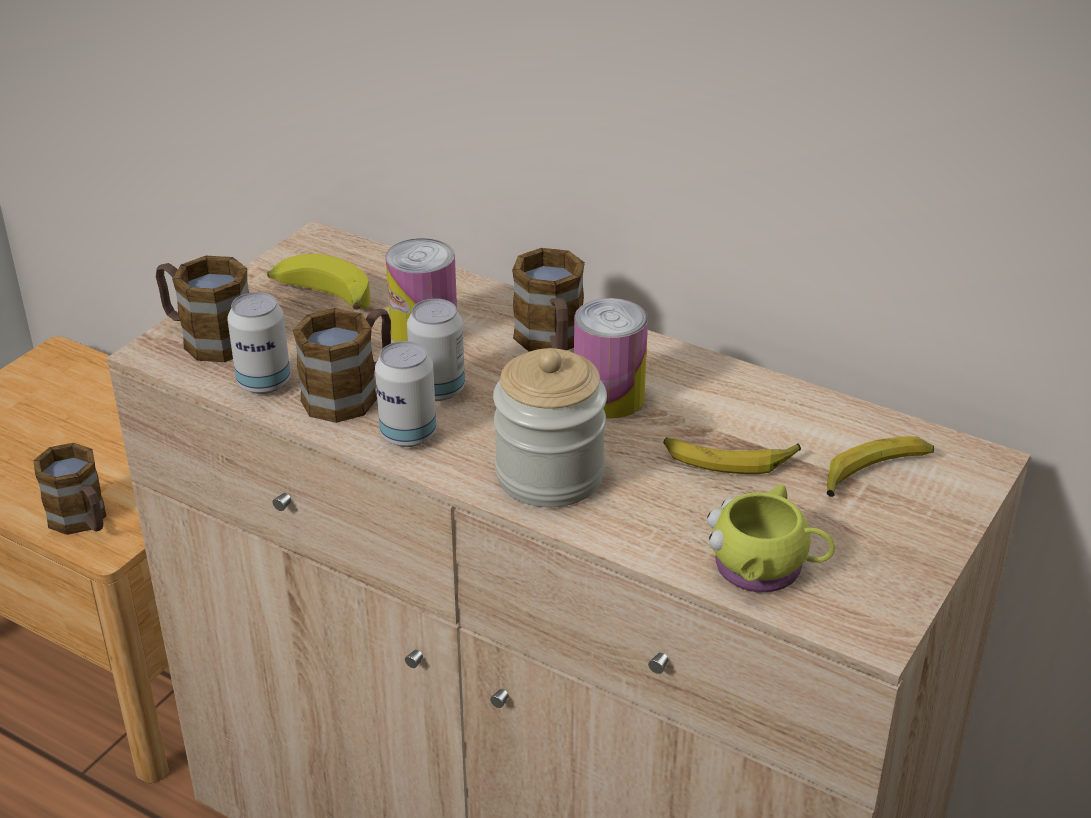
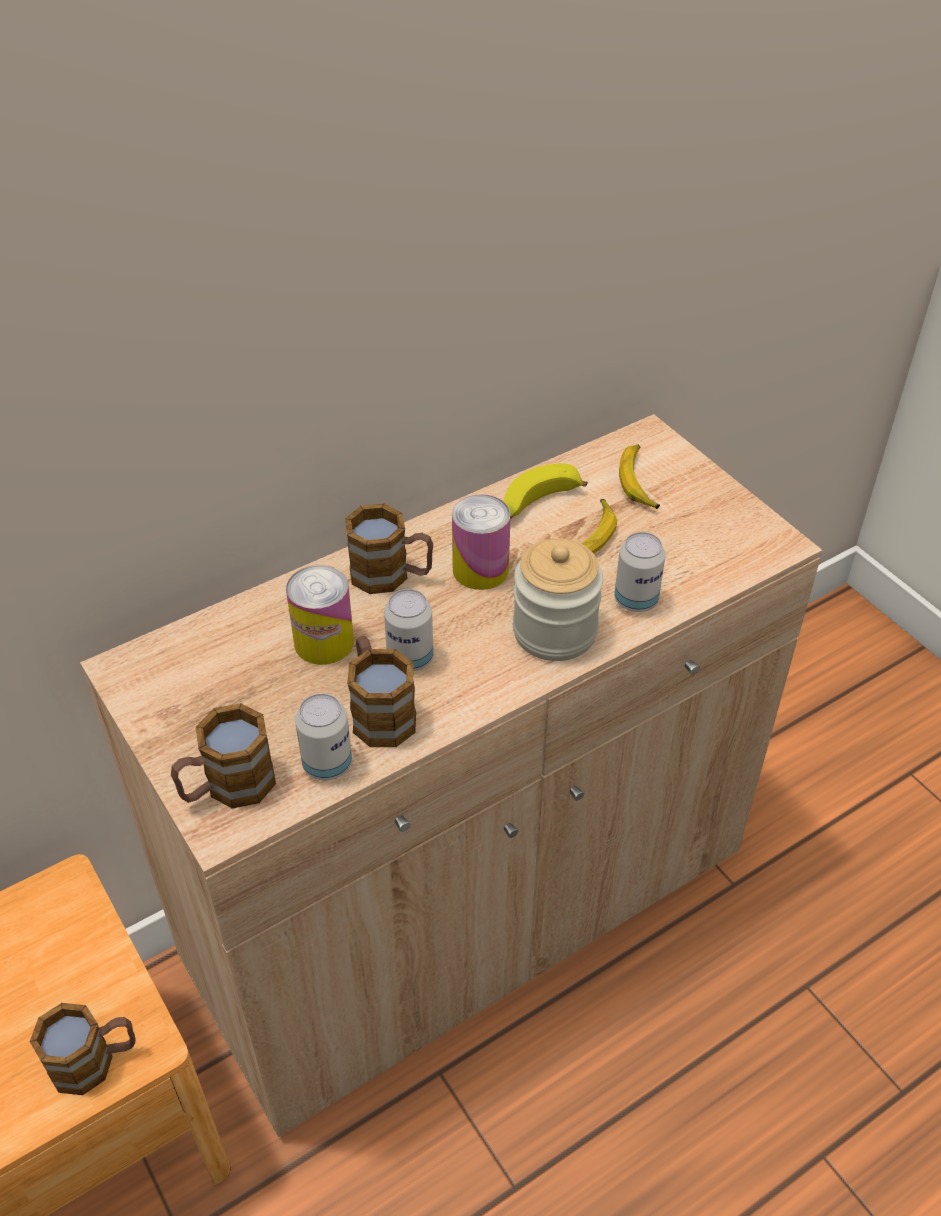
camera: 65 degrees left, 10 degrees up
(321, 296) = (218, 691): banana -> banana (538, 503)
(408, 435) = (459, 693): can -> can (636, 600)
(766, 568) = (705, 565): yellow mug -> none

